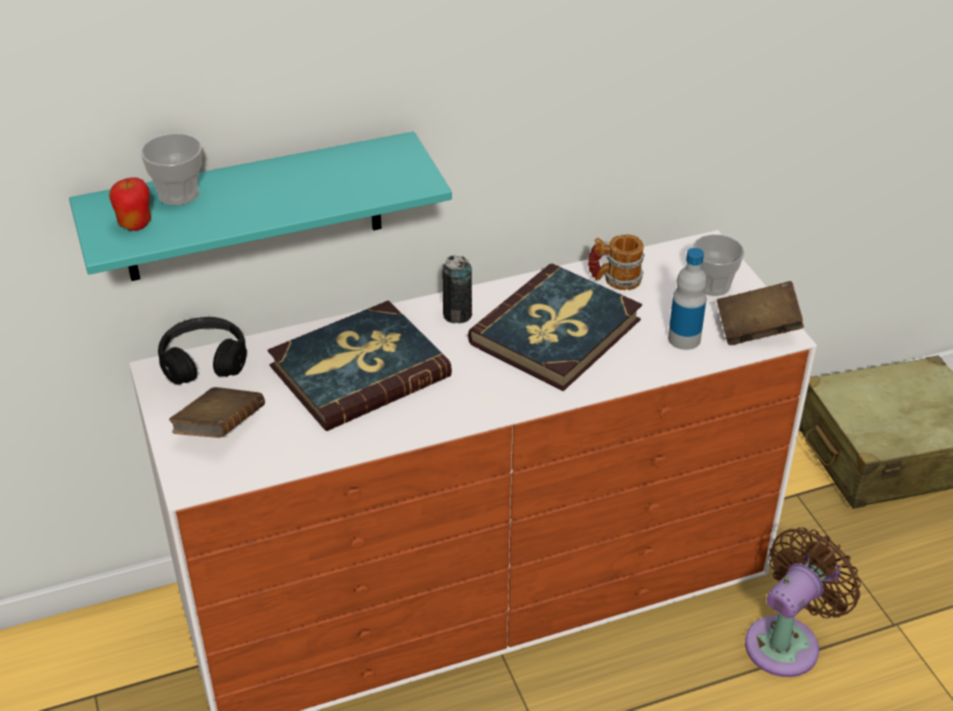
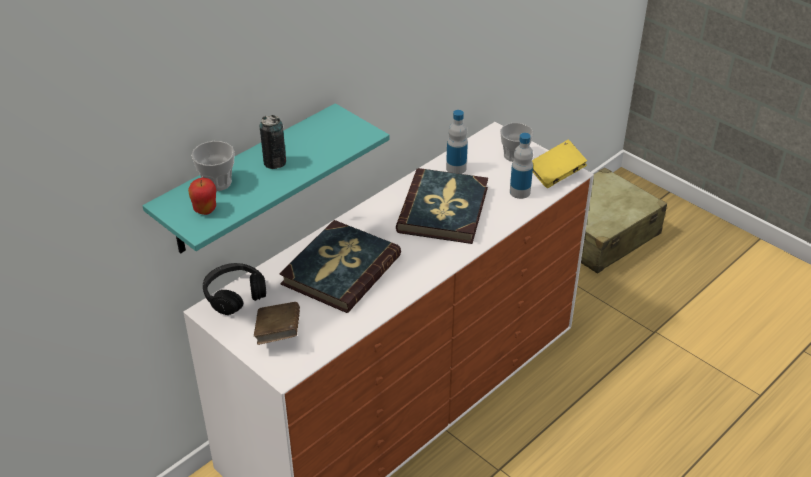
camera: 25 degrees left, 0 degrees up
(457, 315) = (376, 217): can -> can (275, 162)
(614, 280) = (456, 168): mug -> bottle
(756, 329) = (556, 174): brown book -> yellow book
(787, 641) = (603, 362): brown fan -> none

